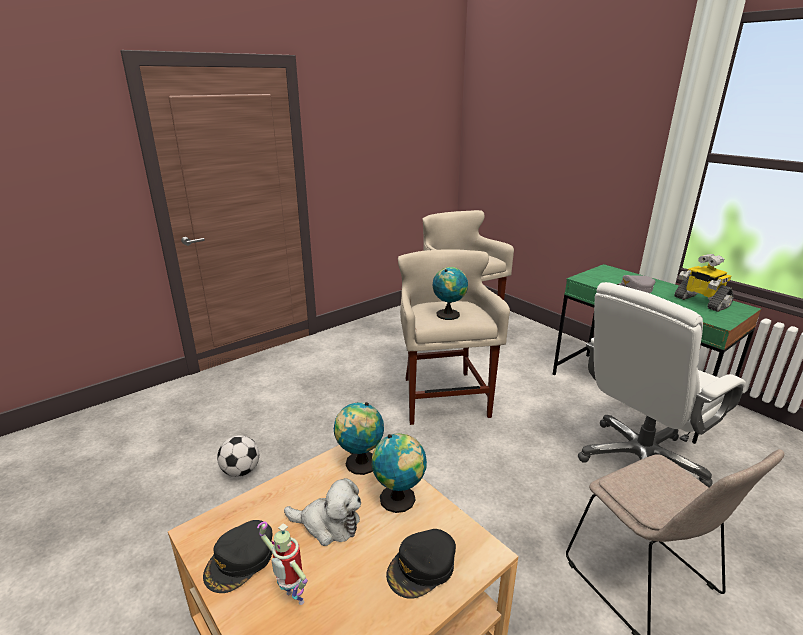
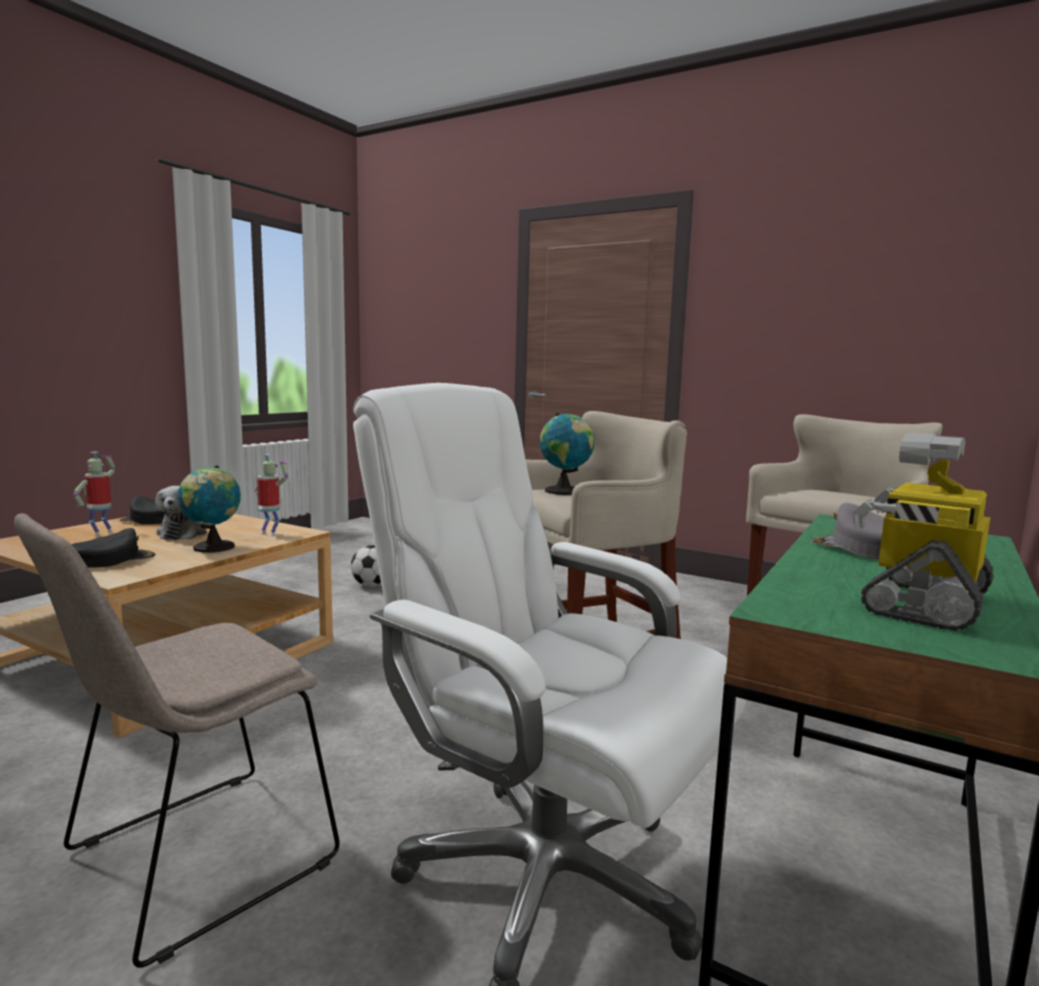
camera: 70 degrees right, 15 degrees down
(360, 464) = (271, 534): globe -> toy robot
(422, 568) = (112, 559): black cap -> black cap turned 105 degrees clockwise

